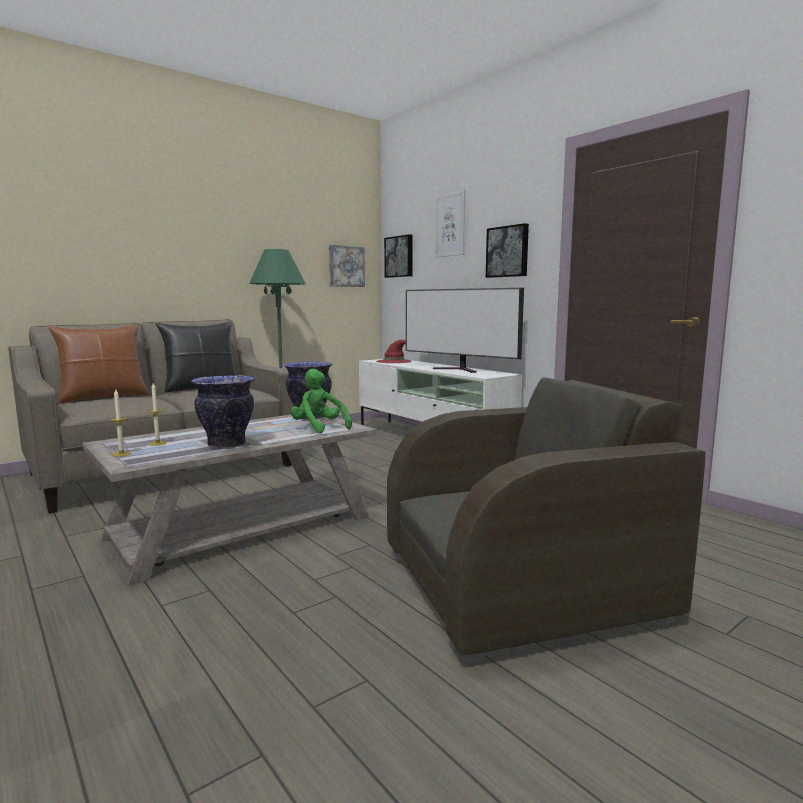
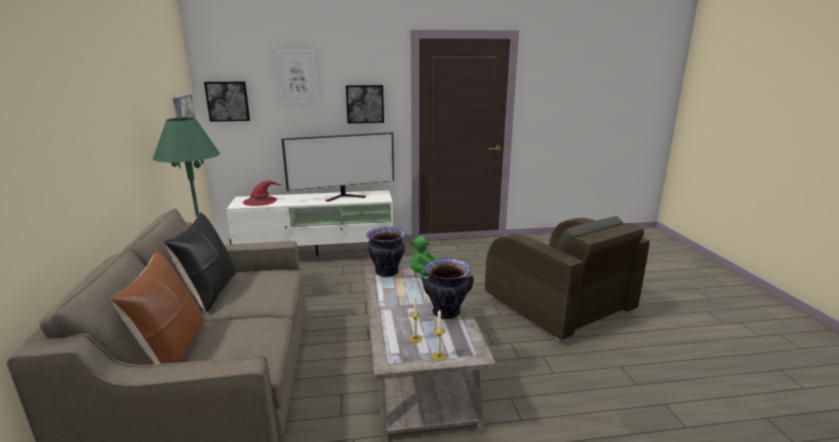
camera: 60 degrees left, 10 degrees up
(521, 586) = (558, 305): brown armchair -> brown armchair turned 135 degrees clockwise

